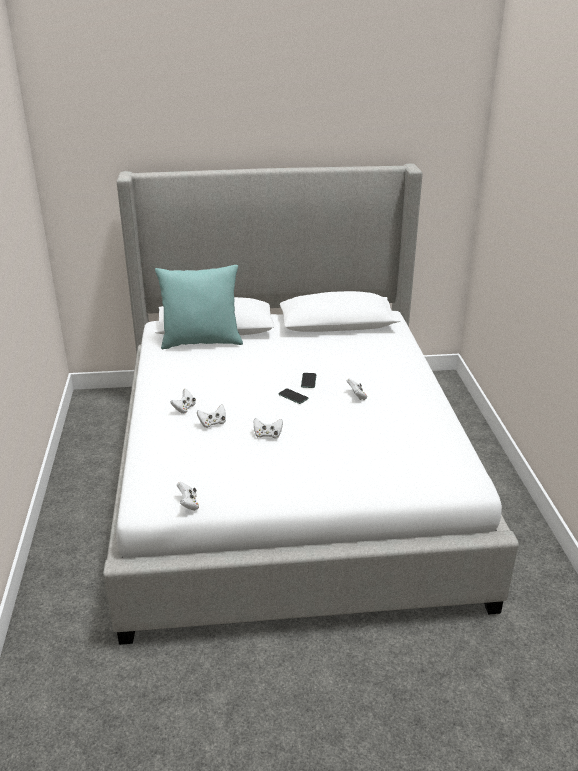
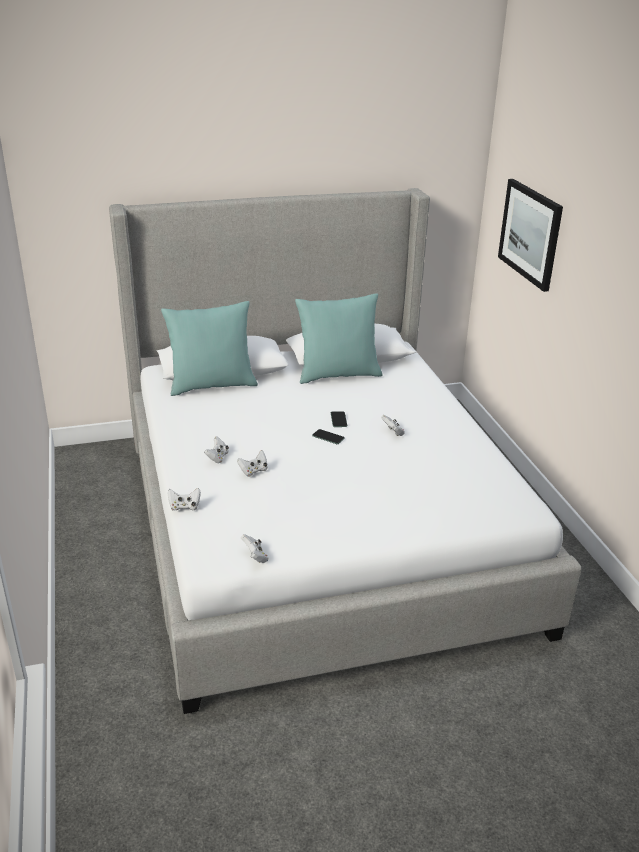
camera: 10 degrees left, 0 degrees up
(268, 435) = (315, 479): white game controller -> white game controller (184, 507)
(321, 338) = (338, 374): none -> turquoise pillow
(516, 209) = (530, 233): none -> picture

